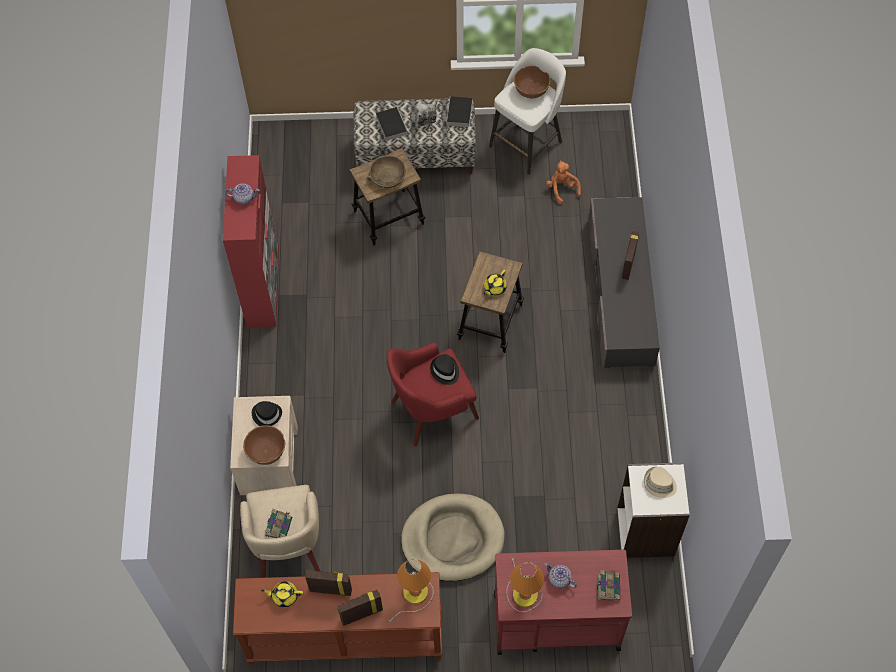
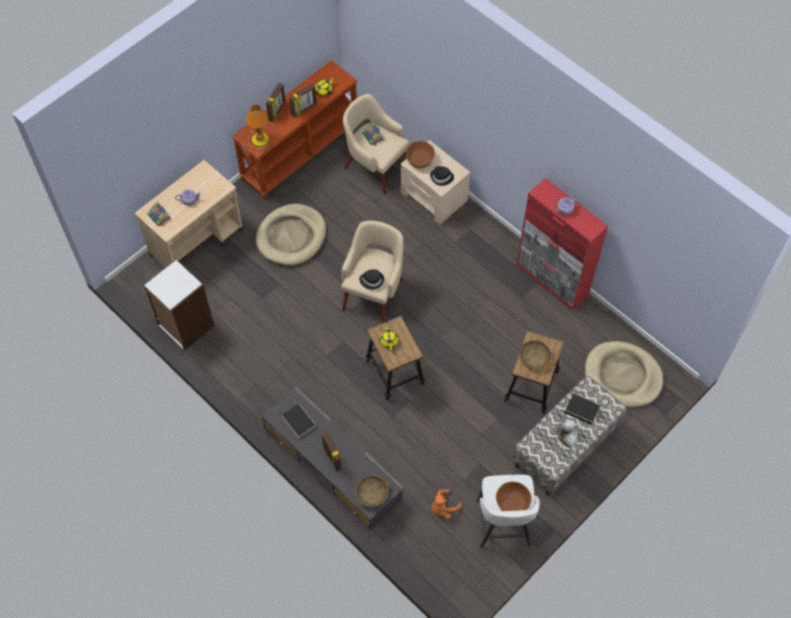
camera: 135 degrees right, 0 degrees up
(306, 166) = (622, 376): none -> beige dog bed
(431, 410) = (374, 292): red armchair -> beige armchair
(459, 114) = (548, 458): book -> book (298, 421)
(522, 593) = (203, 180): table lamp -> none
(555, 621) = (197, 241): red cart -> beige cart
(562, 189) = (443, 508): orange plush toy -> orange plush toy turned 120 degrees clockwise
(621, 213) = (372, 493): none -> brown bowl
(659, 483) = (175, 287): beige hat -> none

